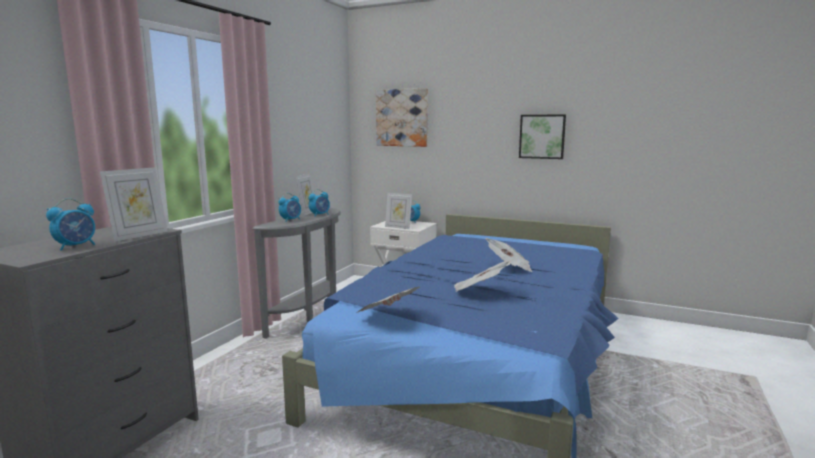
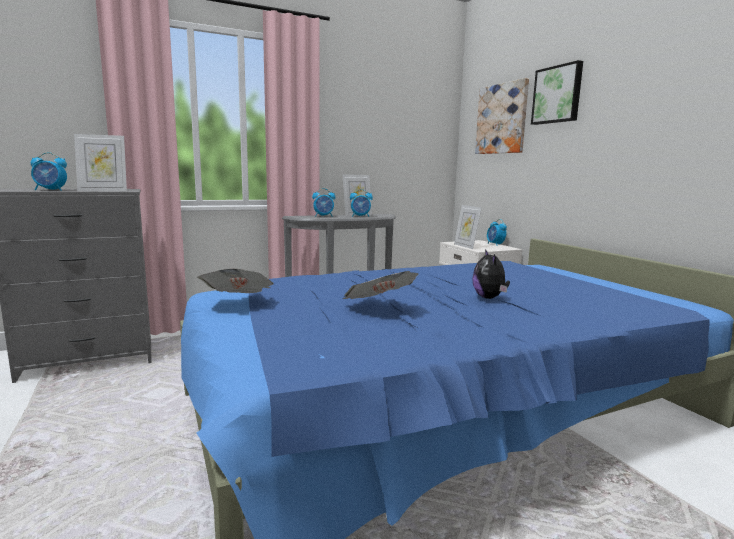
camera: 40 degrees right, 0 degrees up
(509, 267) = (489, 298): newspaper -> plush toy
(542, 136) = (663, 128): picture -> picture (557, 94)

